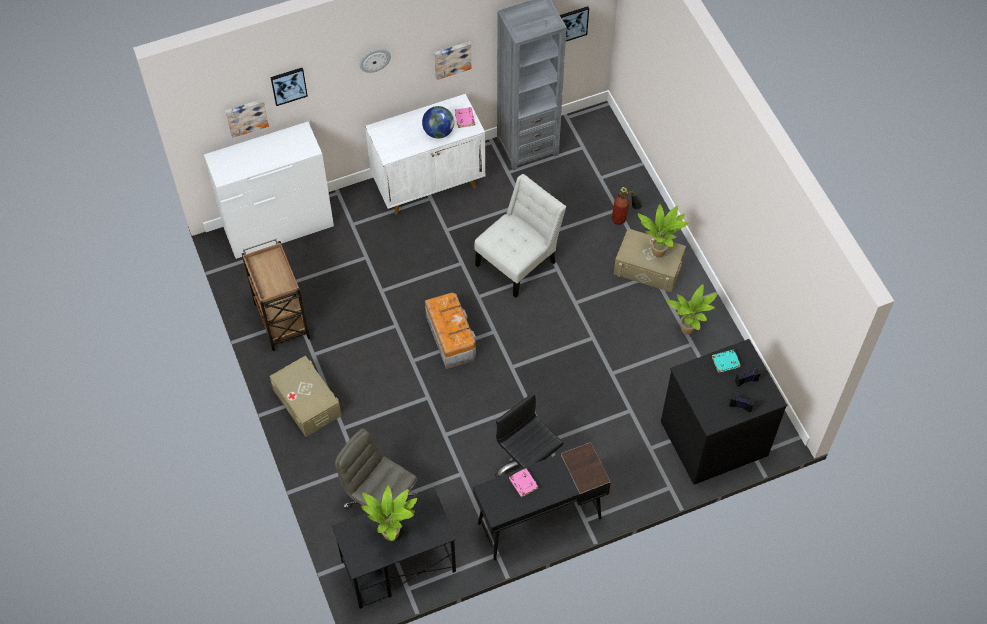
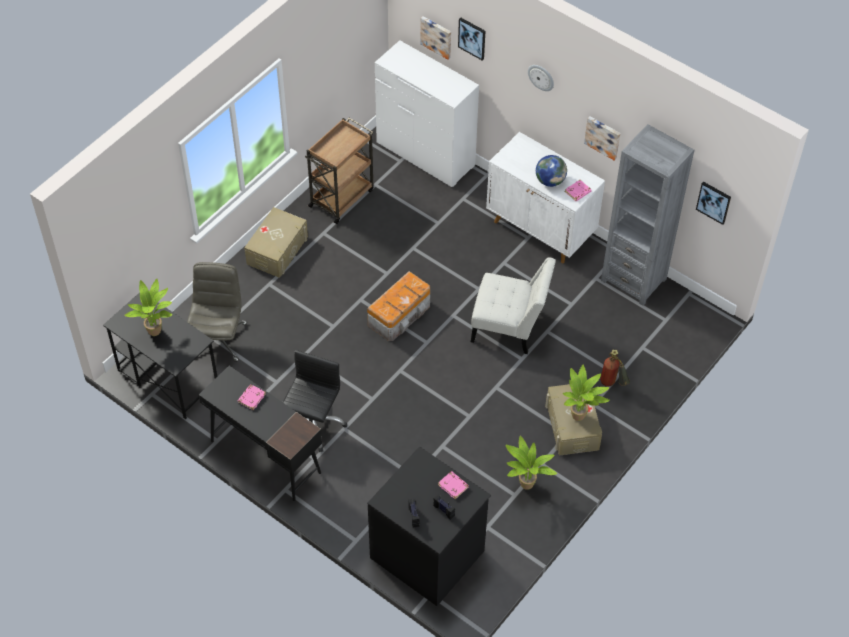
camera: 60 degrees right, 5 degrees down
(725, 361) = (453, 486): turquoise book -> pink book

